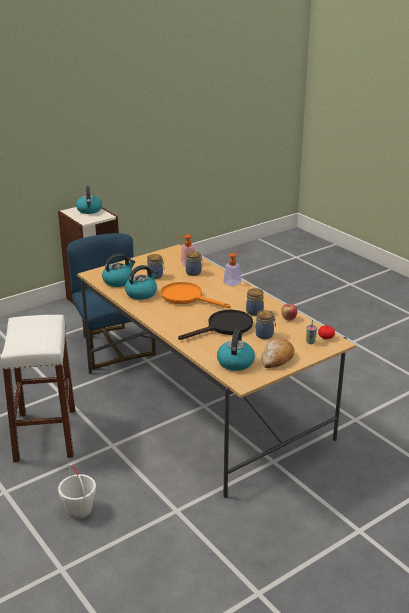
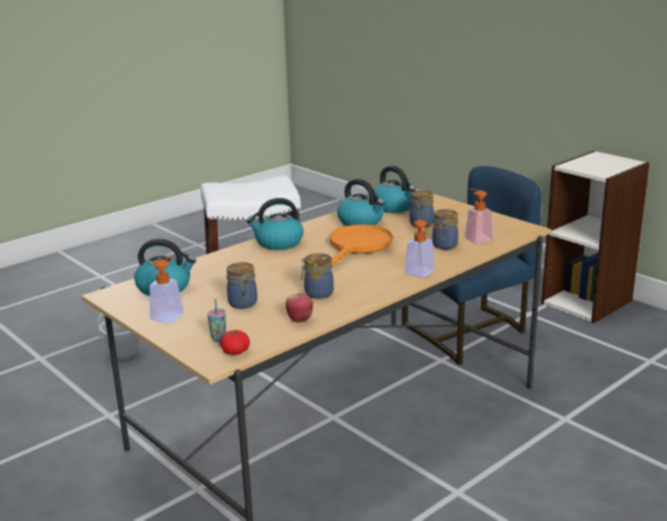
camera: 85 degrees right, 5 degrees down
(89, 210) = (613, 163): kettle -> kettle (278, 243)
(224, 327) = (266, 276): black frying pan -> none
(276, 358) = (170, 314): bread -> soap dispenser

